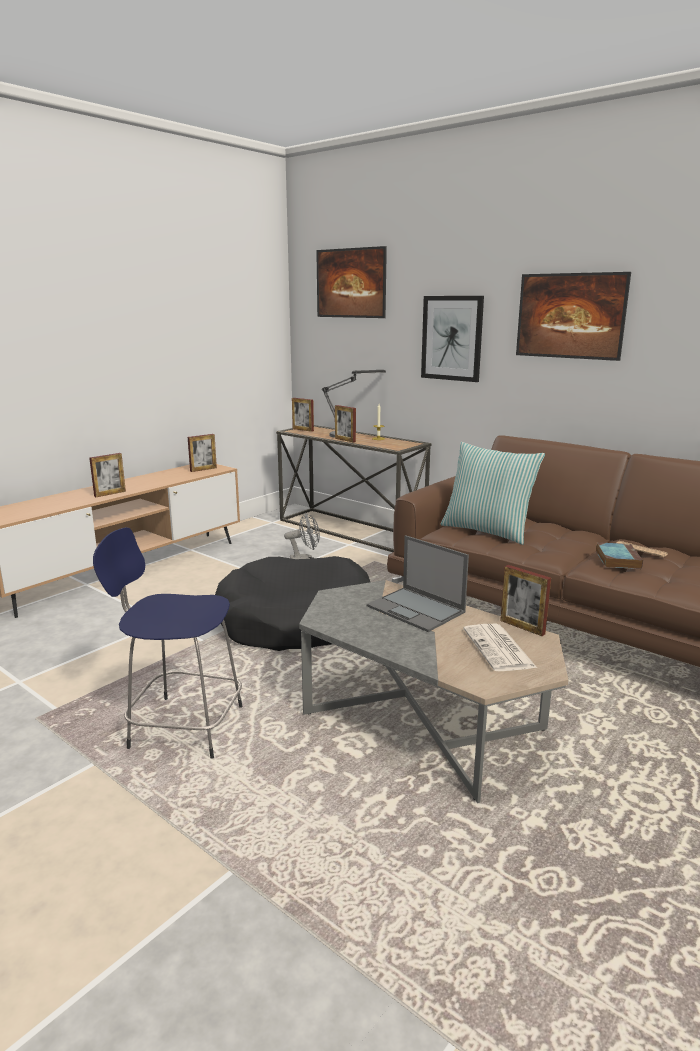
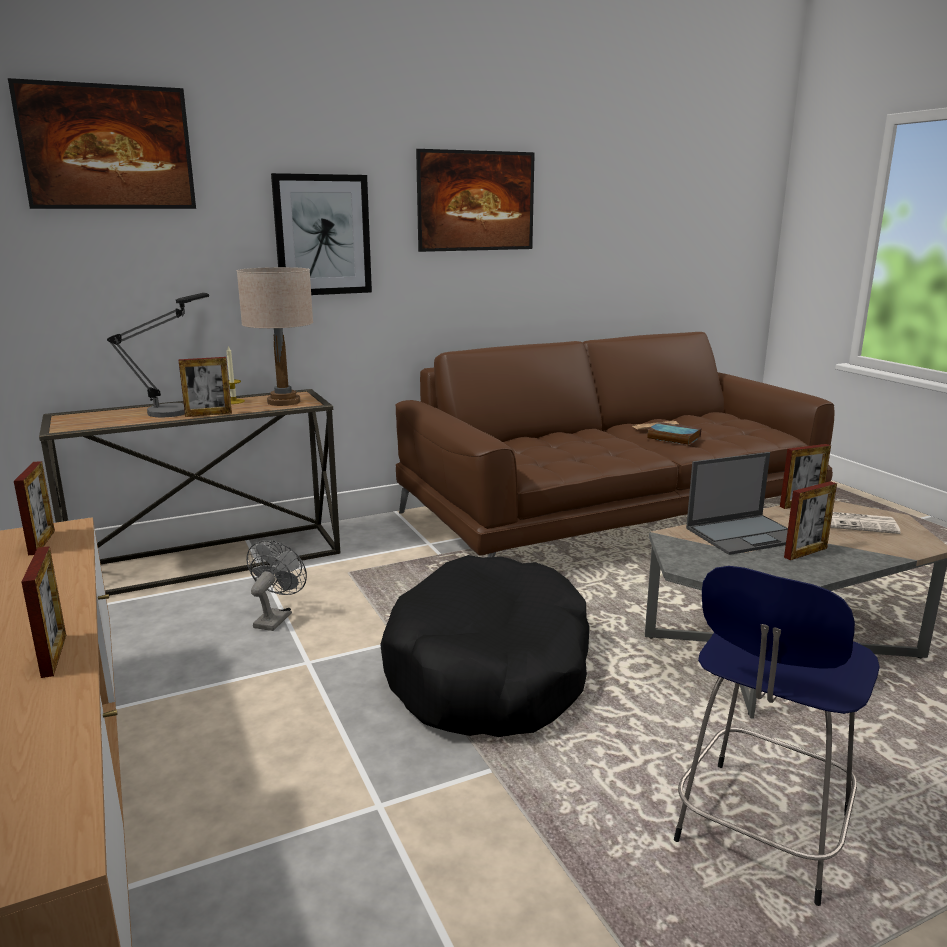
camera: 65 degrees left, 0 degrees up
(303, 430) = (77, 422): picture frame -> picture frame (805, 553)
(392, 444) = (284, 402): none -> beige table lamp
(487, 531) = (548, 458): pillow -> none

